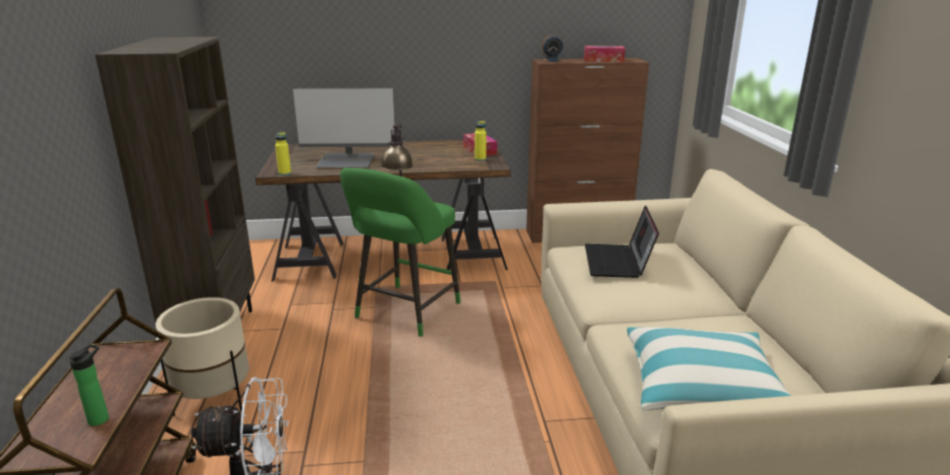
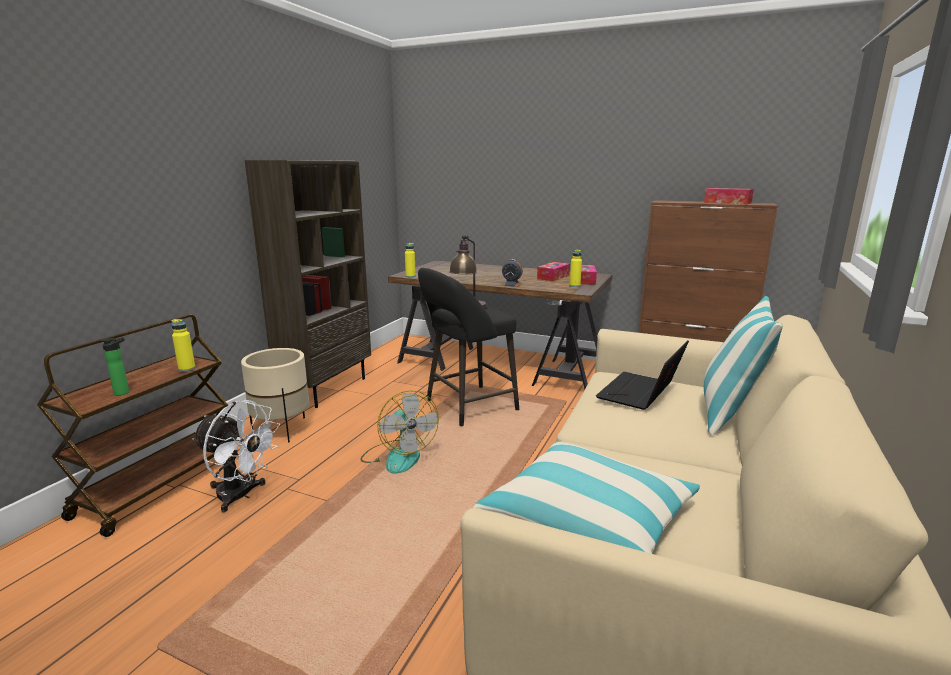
camera: 30 degrees right, 5 degrees down
(140, 361) = (187, 368): none -> yellow bottle
(346, 161) = (465, 275): monitor -> none
(389, 388) = (398, 456): none -> fan
(405, 313) = (467, 407): green stool -> black stool
(444, 151) = (553, 277): none -> tissue box
(551, 61) = (670, 201): alarm clock -> alarm clock (512, 284)
(694, 263) = (729, 412): none -> pillow

